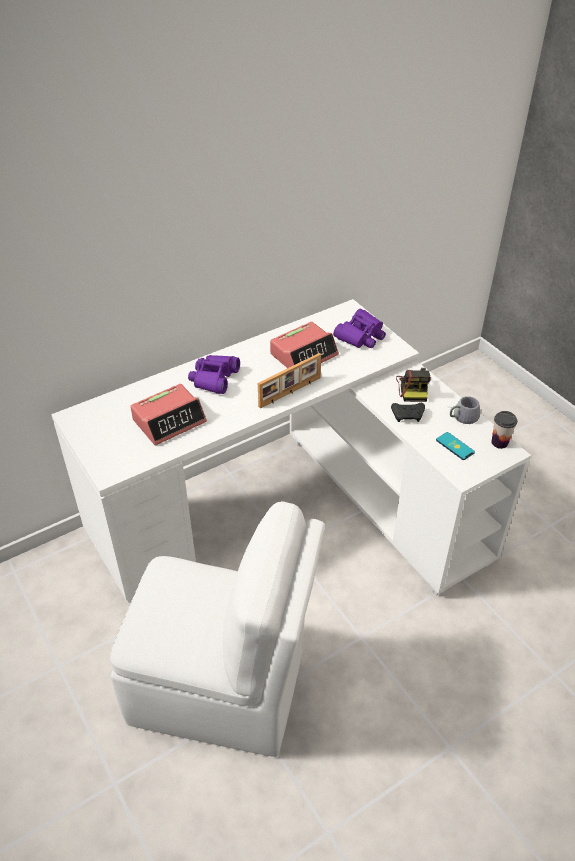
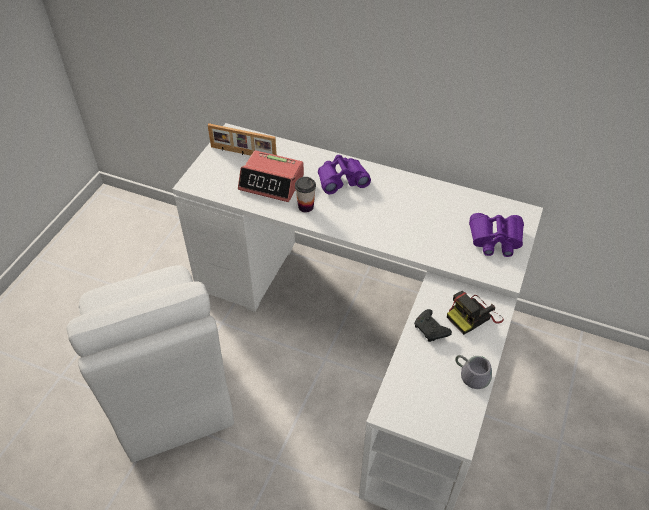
camera: 55 degrees right, 5 degrees up
(290, 392) = (371, 232): picture frame -> picture frame (243, 153)
(304, 354) = (428, 216): alarm clock -> none
(455, 446) = (423, 387): phone -> none
(499, 442) = (463, 423): cup -> cup (306, 206)

